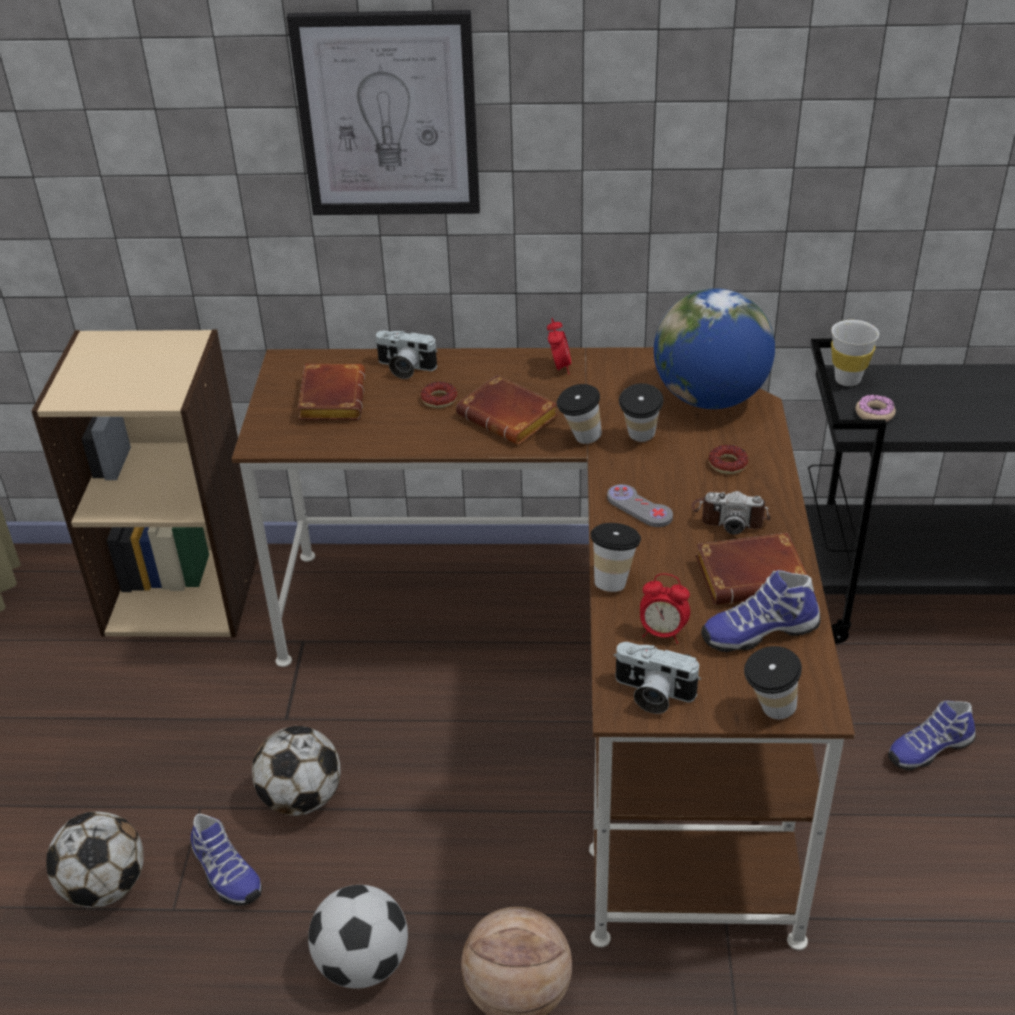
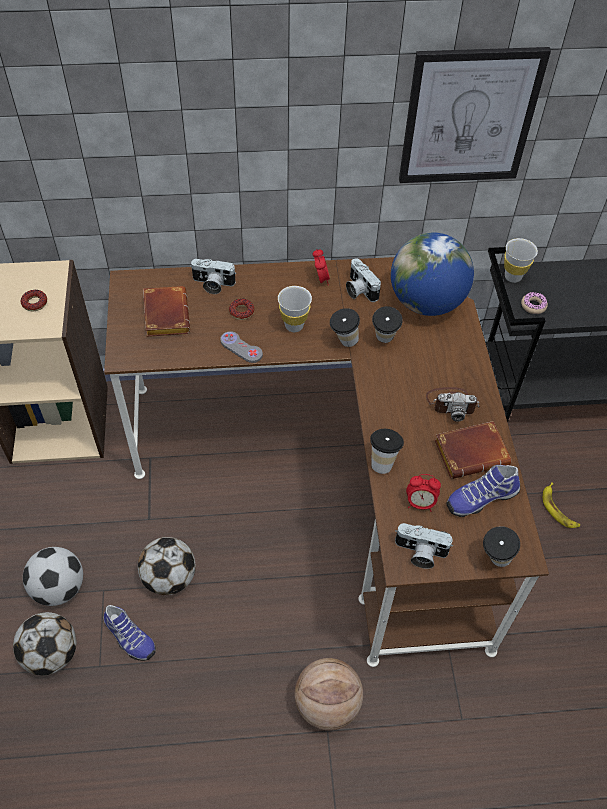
camera: 10 degrees left, 15 degrees up
(363, 963) = (228, 692): football -> football (59, 588)
(388, 115) = (198, 117): picture -> picture (469, 117)
(511, 417) = (294, 326): brown book -> white cup
(612, 381) = (359, 290): none -> camera
(639, 507) = (391, 400): grey game controller -> grey game controller (241, 348)
(727, 464) = (445, 359): donut -> donut (34, 303)
(928, 748) = (558, 509): shoe -> banana

